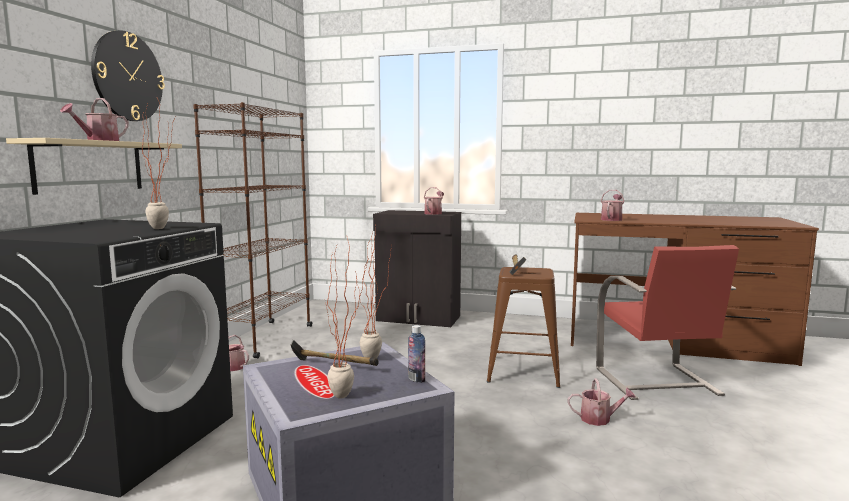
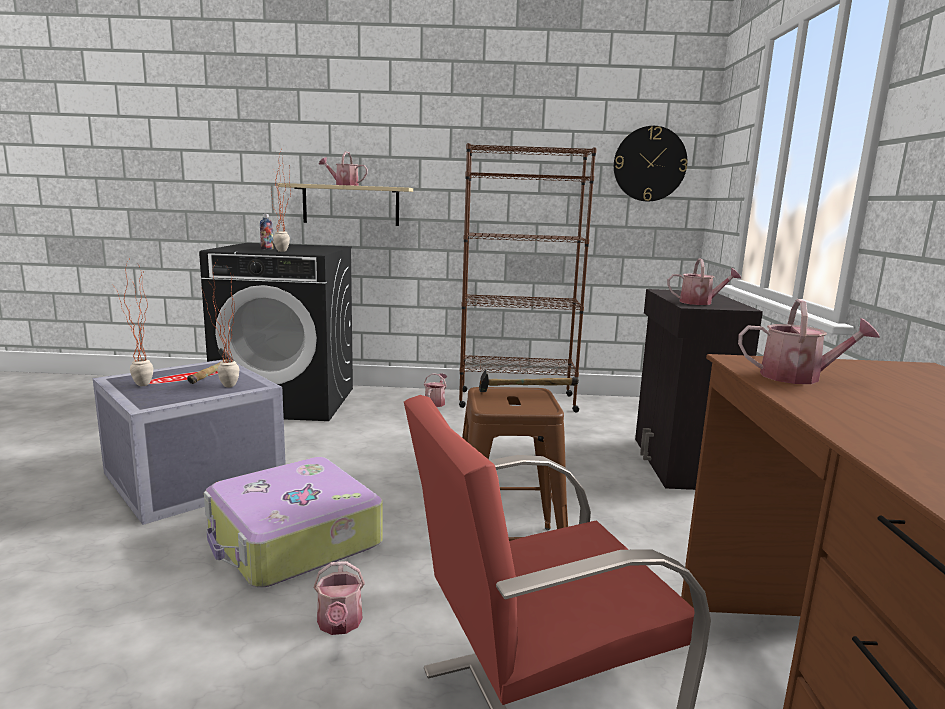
camera: 75 degrees right, 5 degrees up
(127, 77) = (395, 130): wall clock -> wall clock (649, 164)
(416, 379) = (168, 402): bottle -> bottle (267, 249)
(494, 434) = (293, 539): none -> suitcase

